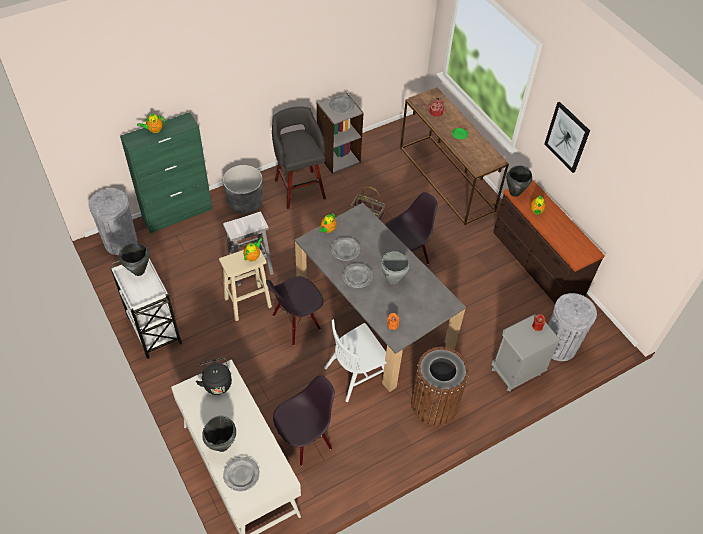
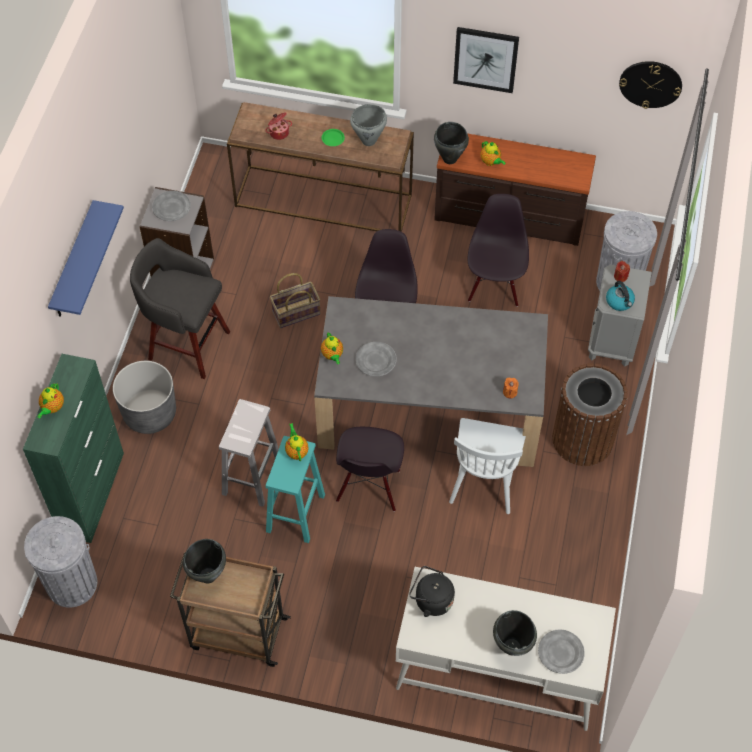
camera: 45 degrees left, 5 degrees up
(153, 329) = (237, 633): white cart -> brown cart
(233, 71) = (73, 262): none -> blue shelf
(247, 303) = (295, 514): beige stool -> turquoise stool
(304, 440) = (517, 585): black chair -> black chair (494, 286)
(357, 276) = (420, 376): grey plate -> none
(393, 280) = (456, 348): grey cooking pot -> grey cooking pot (369, 141)
(519, 338) = (620, 302): none -> kettle
(654, 219) = (650, 84): none -> wall clock

